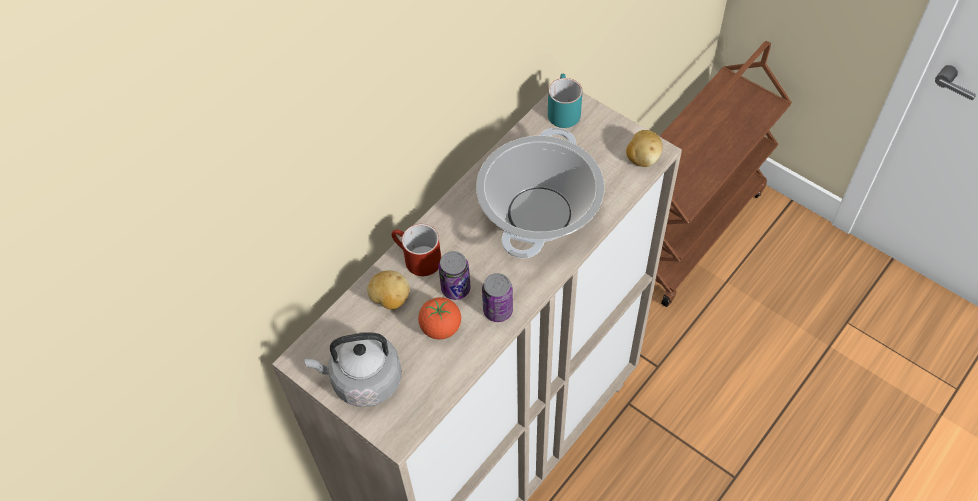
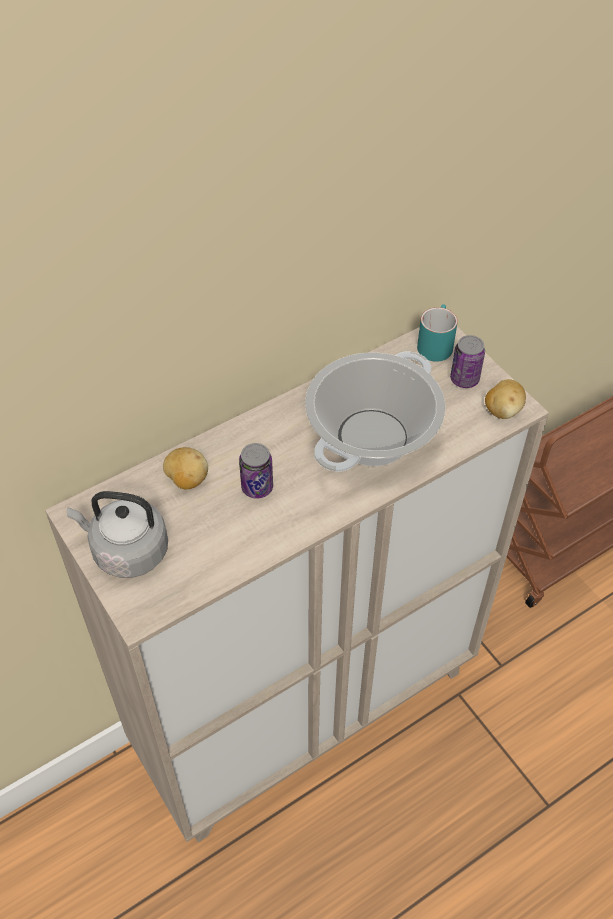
camera: 15 degrees right, 5 degrees down
(416, 259) = (228, 448): red mug -> none
(441, 327) = (226, 521): tomato -> none
(498, 310) = (292, 520): can -> can (464, 379)

